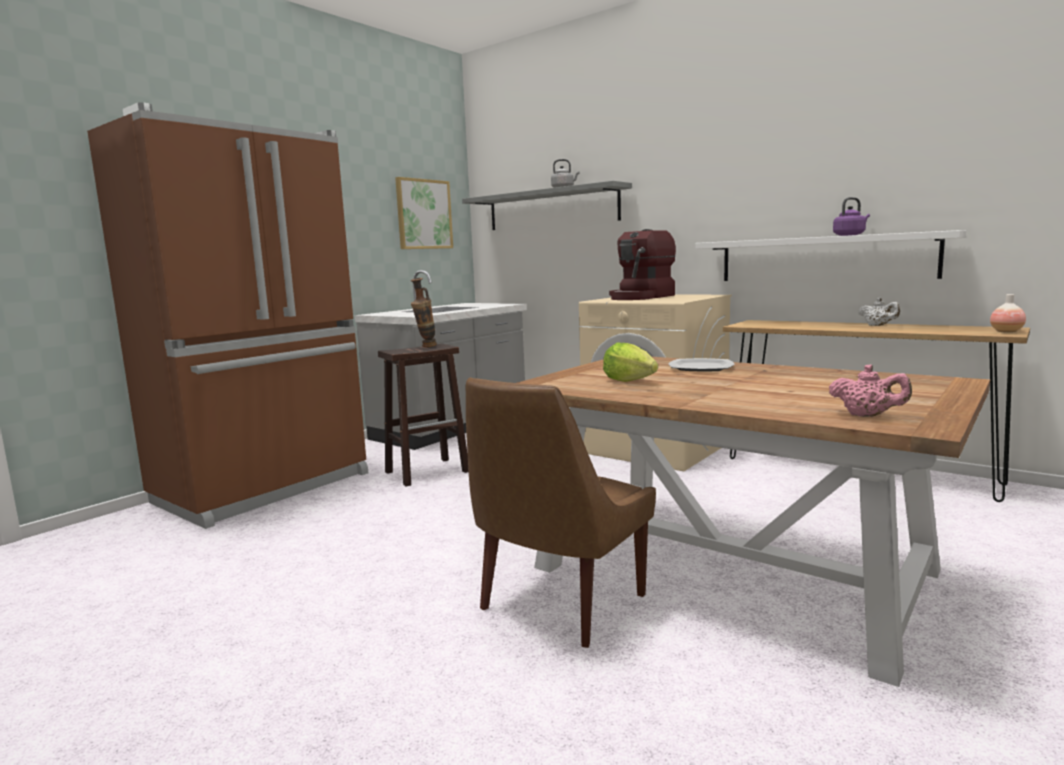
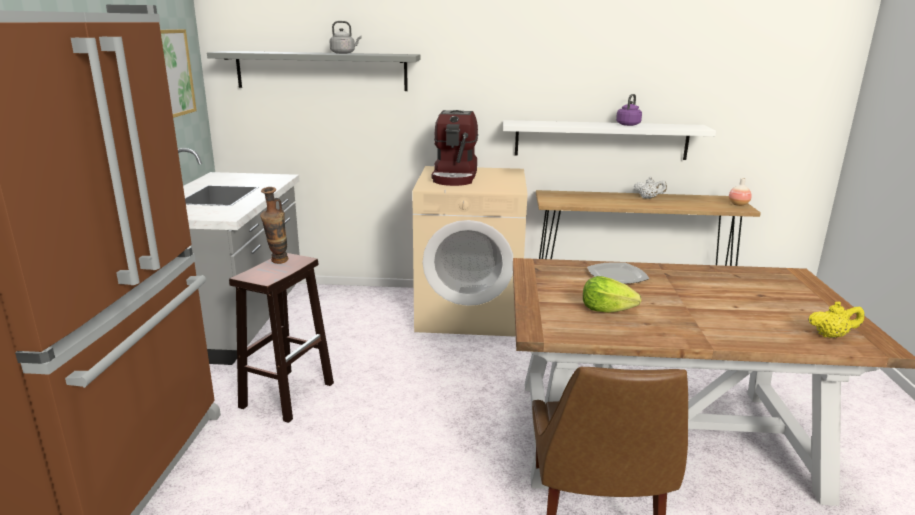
camera: 35 degrees left, 10 degrees up
(867, 416) = (831, 335): pink teapot -> yellow teapot

